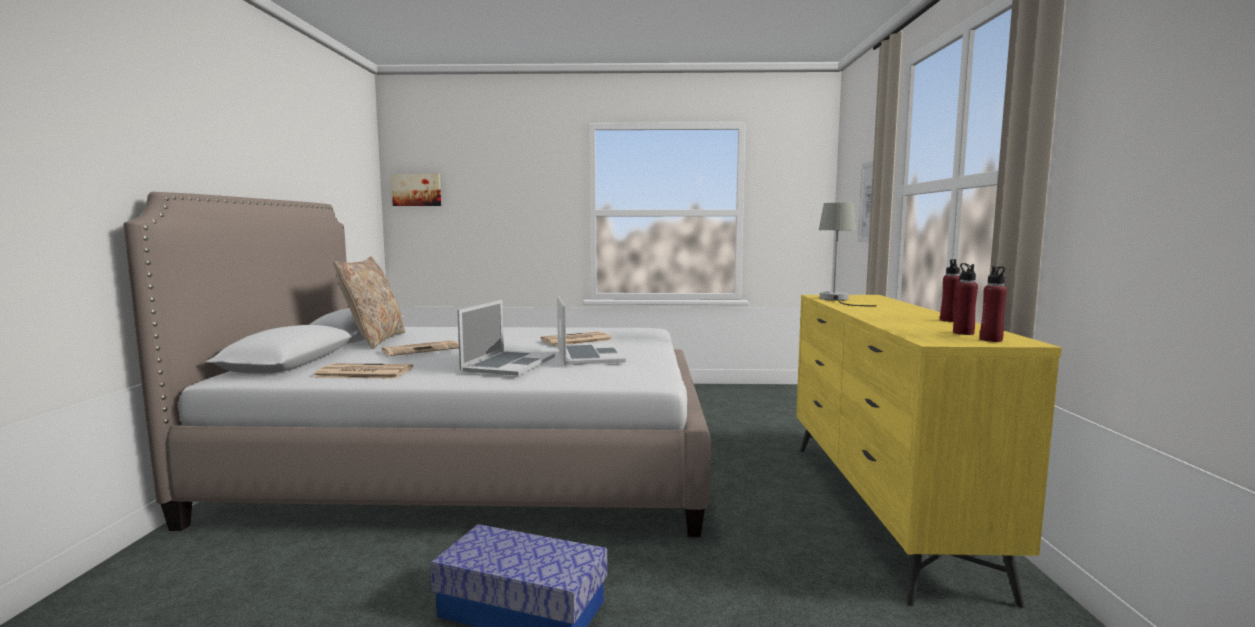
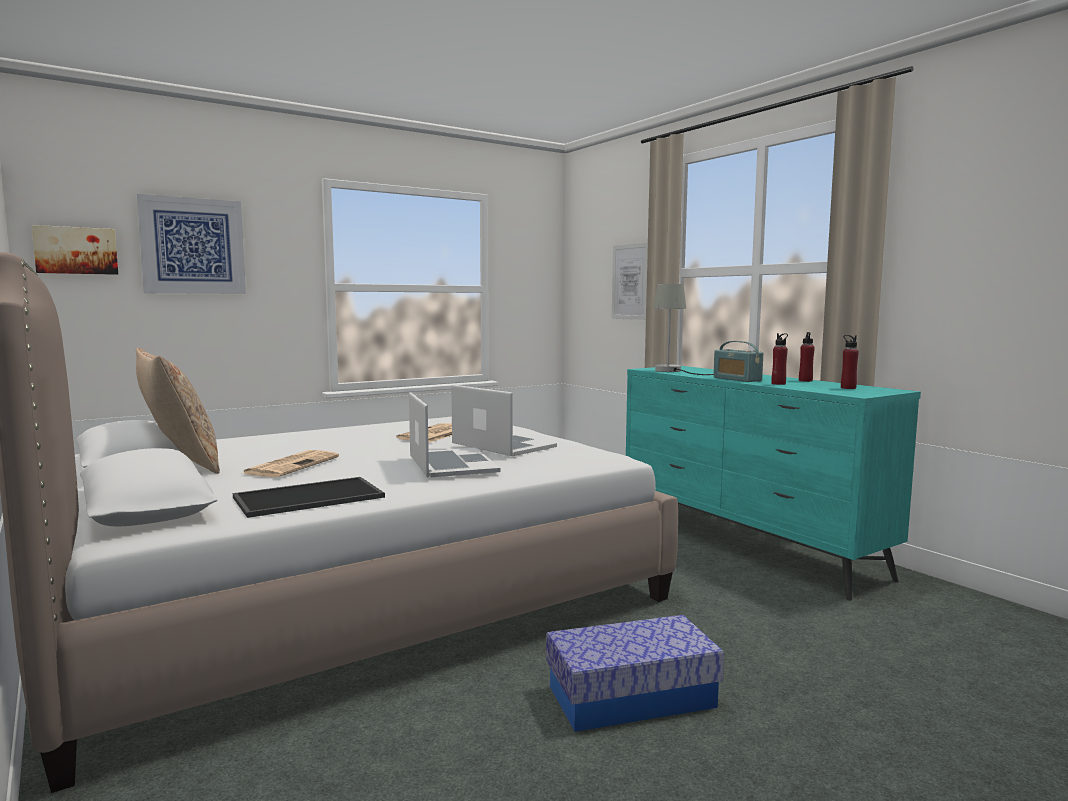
camera: 35 degrees left, 0 degrees up
(362, 373) = (308, 498): newspaper -> tray
(490, 183) = (193, 246): none -> picture
(866, 312) = (737, 379): none -> radio
(882, 509) = (746, 545): yellow dresser -> turquoise dresser
(991, 340) = (878, 390): red bottle -> red bottle (778, 384)

